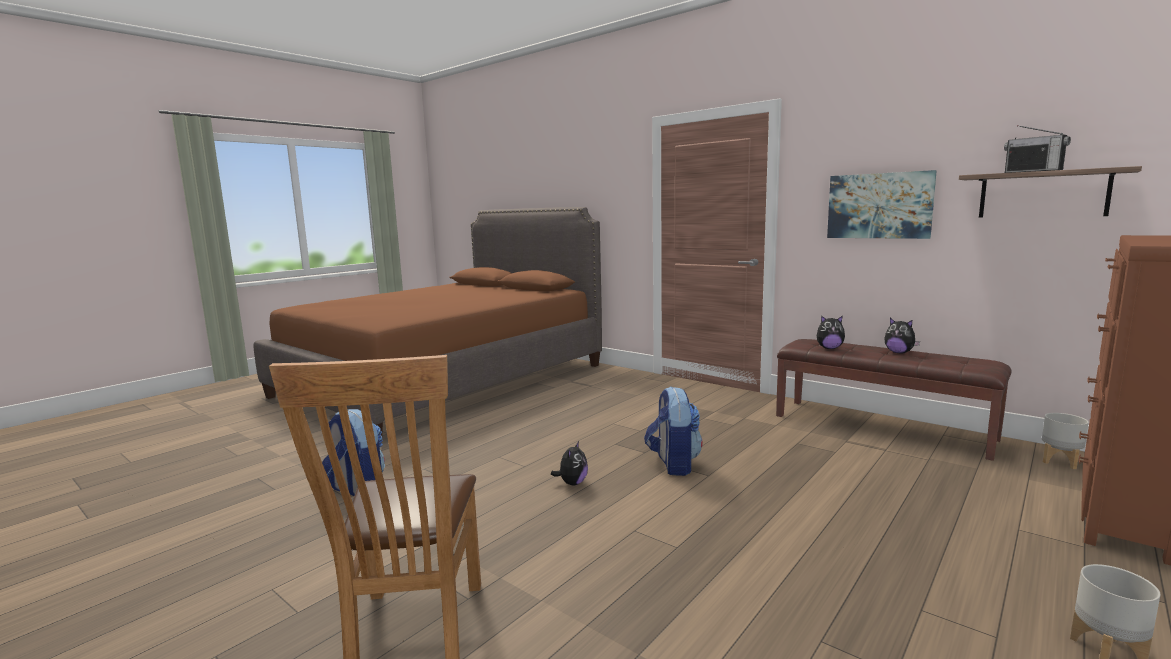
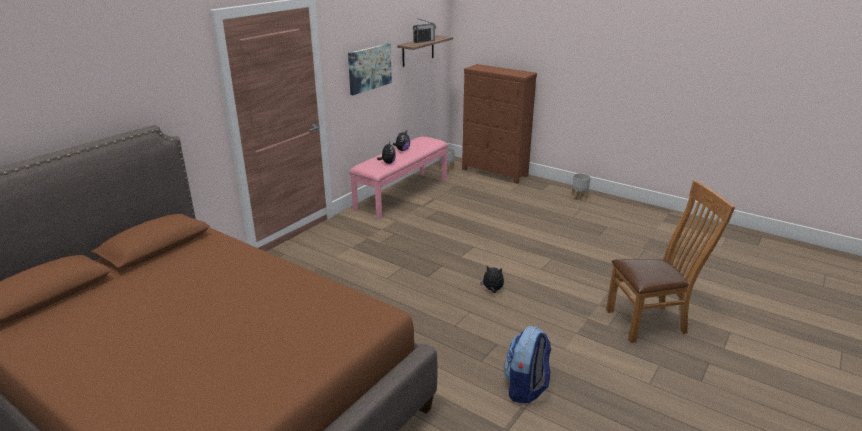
camera: 95 degrees left, 15 degrees up
(673, 464) = (459, 256): backpack -> none
(881, 427) = (401, 194): brown bench -> pink bench

